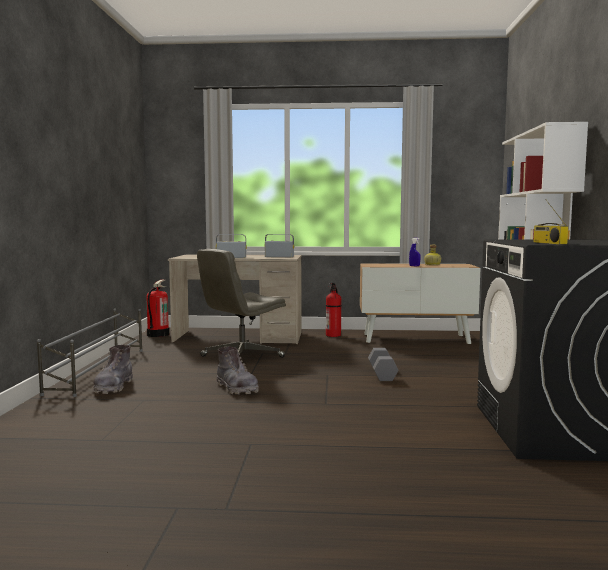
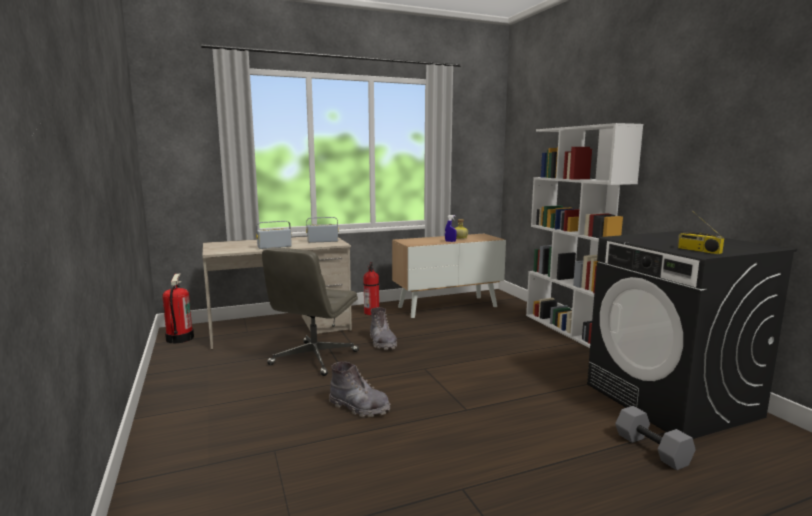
camera: 25 degrees left, 5 degrees up
(99, 370) = (163, 411): grey shoe rack -> none
(113, 387) = (213, 437): grey boot -> grey boot (382, 342)
(383, 374) = (471, 358): grey dumbbell -> grey dumbbell (653, 449)

